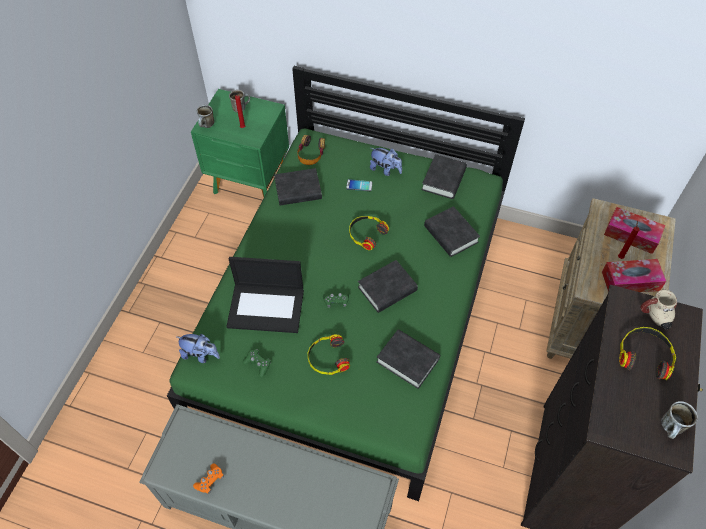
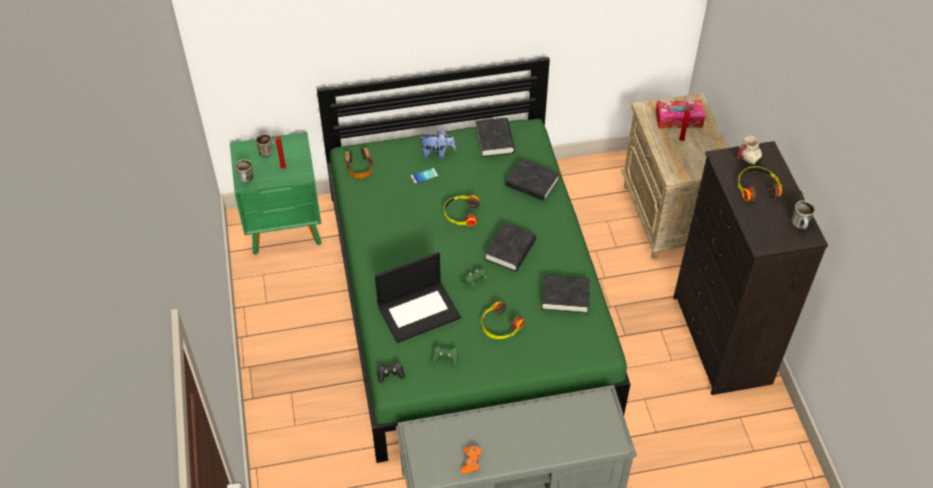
camera: 30 degrees left, 5 degrees down
(201, 354) = (390, 374): plush toy -> black game controller
(298, 190) = (372, 203): black book -> none
(630, 281) = (699, 155): tissue box -> none

